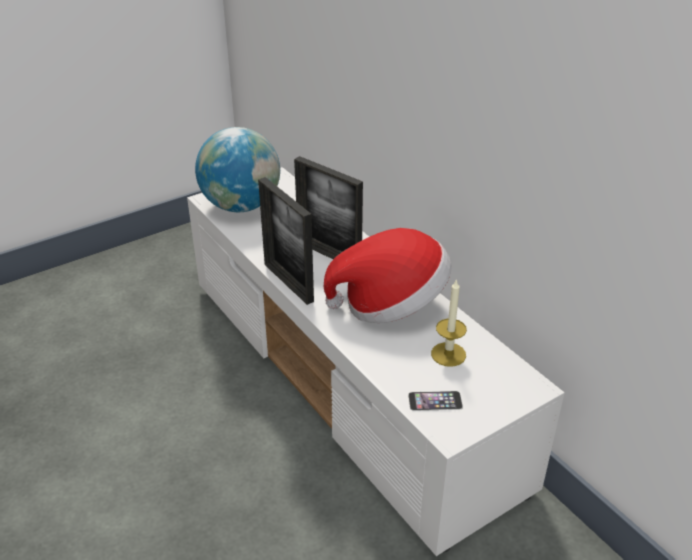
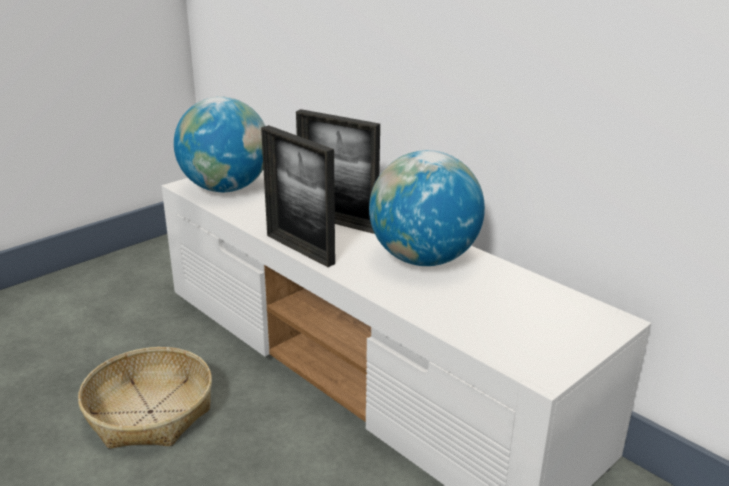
camera: 10 degrees left, 10 degrees down
(163, 399) = (150, 412): none -> basket
(390, 304) = (423, 259): hat -> globe
(435, 401) = (512, 344): phone -> none
(448, 354) = (507, 299): candle -> none

